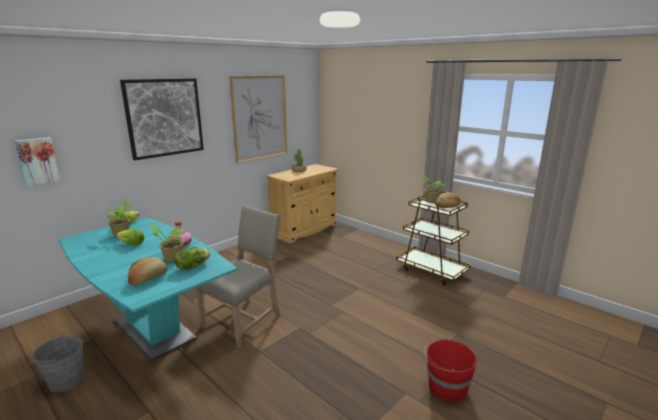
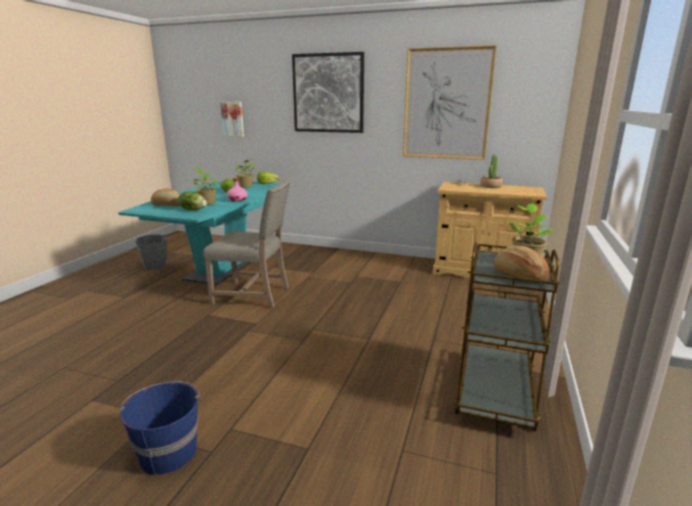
camera: 65 degrees right, 0 degrees up
(446, 387) = (168, 452): red bucket -> blue bucket

